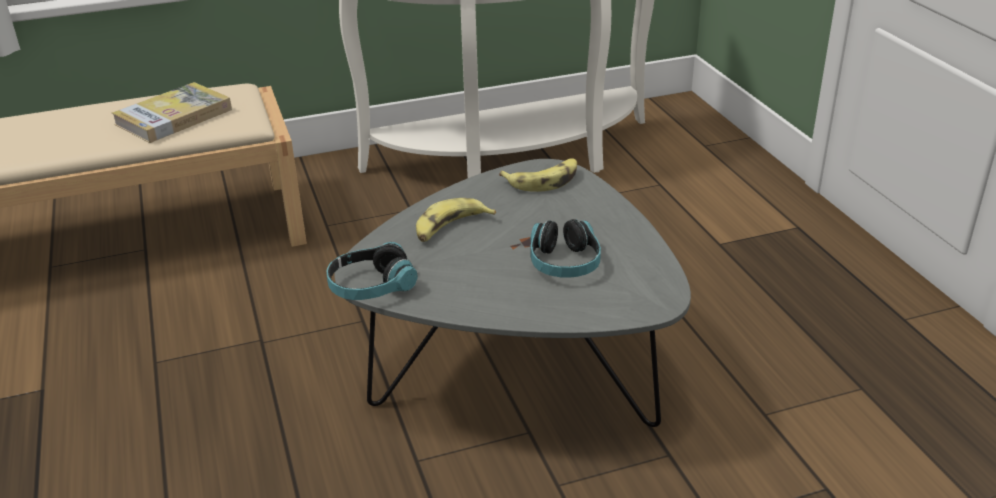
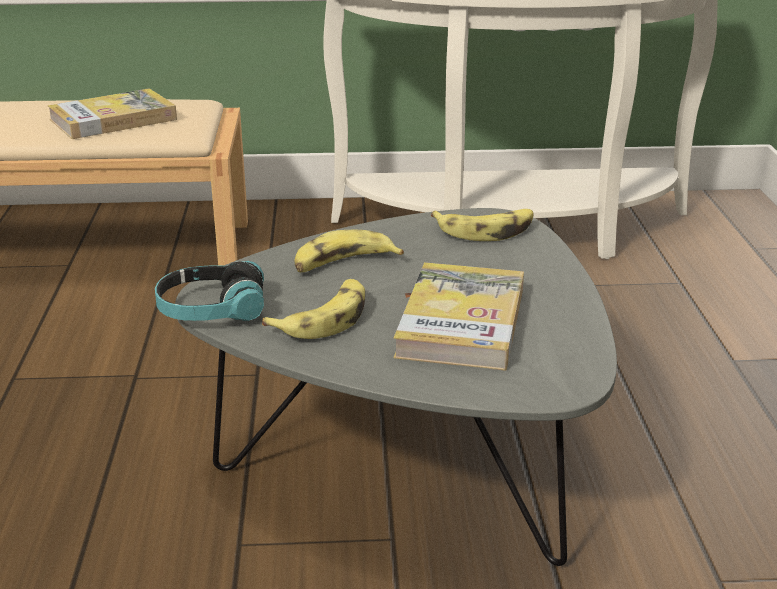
camera: 15 degrees right, 5 degrees down
(462, 278) = (324, 319): none -> banana
(564, 263) = (461, 322): headphones -> book

